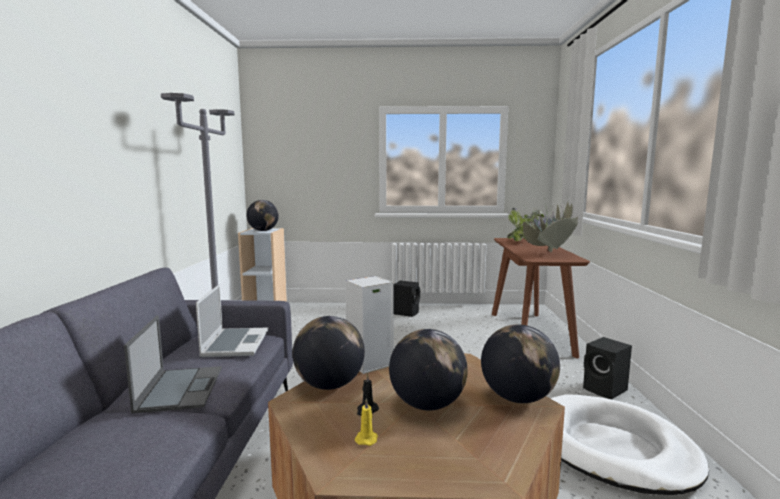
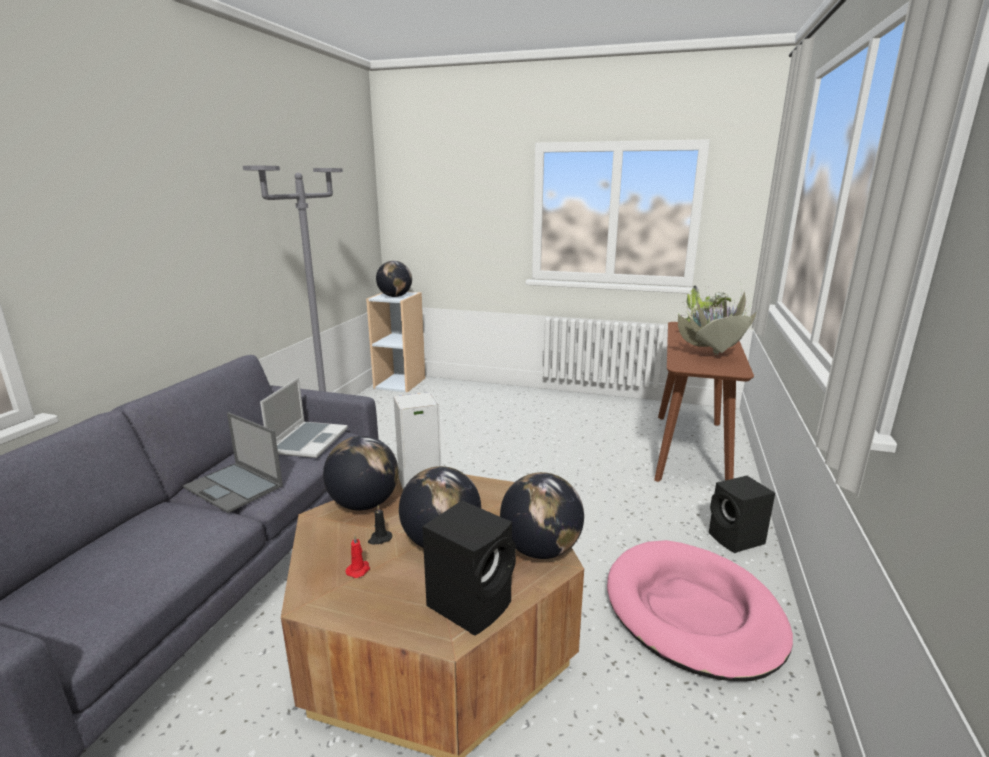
camera: 15 degrees right, 10 degrees up
(180, 388) = (234, 487): laptop -> laptop turned 120 degrees clockwise
(367, 438) = (359, 570): yellow candle -> red candle
(406, 312) = (554, 404): black speaker -> black speaker (472, 603)
(613, 447) = (692, 612): white dog bed -> pink dog bed

